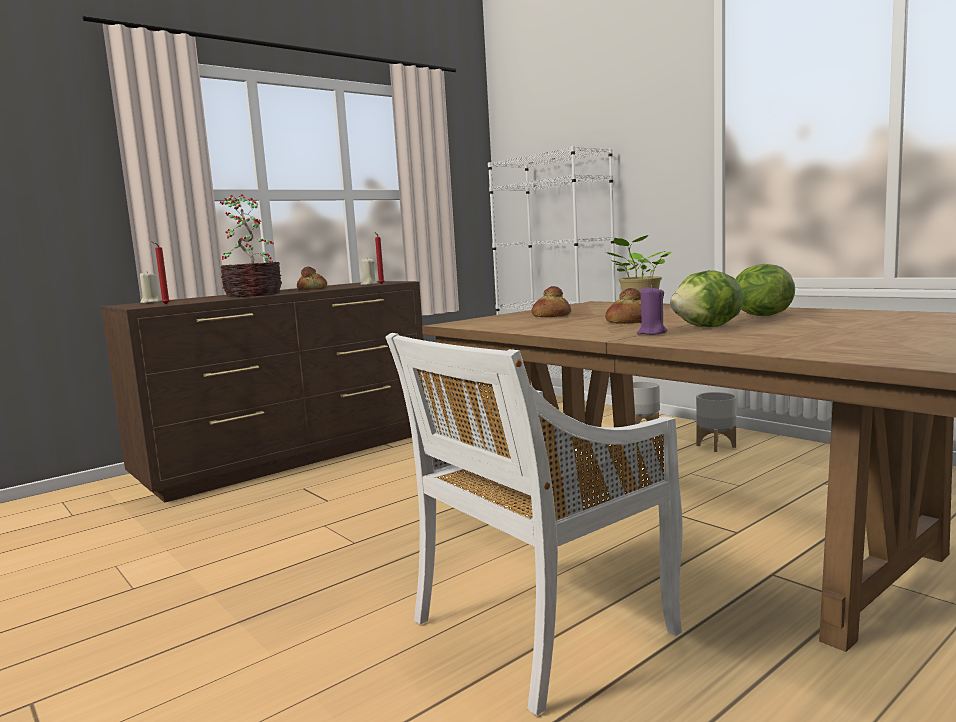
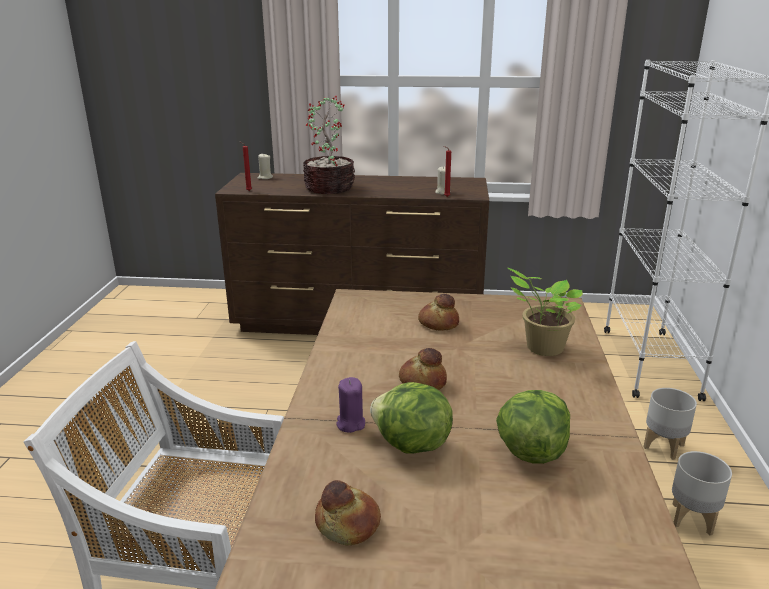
camera: 45 degrees right, 15 degrees up
(312, 288) = (392, 186): bread -> bread (348, 523)

